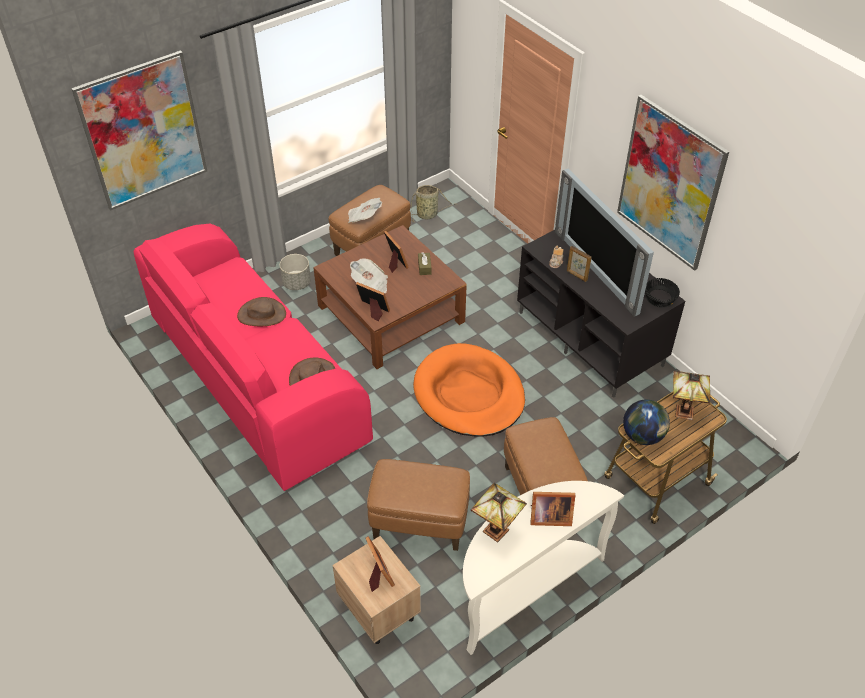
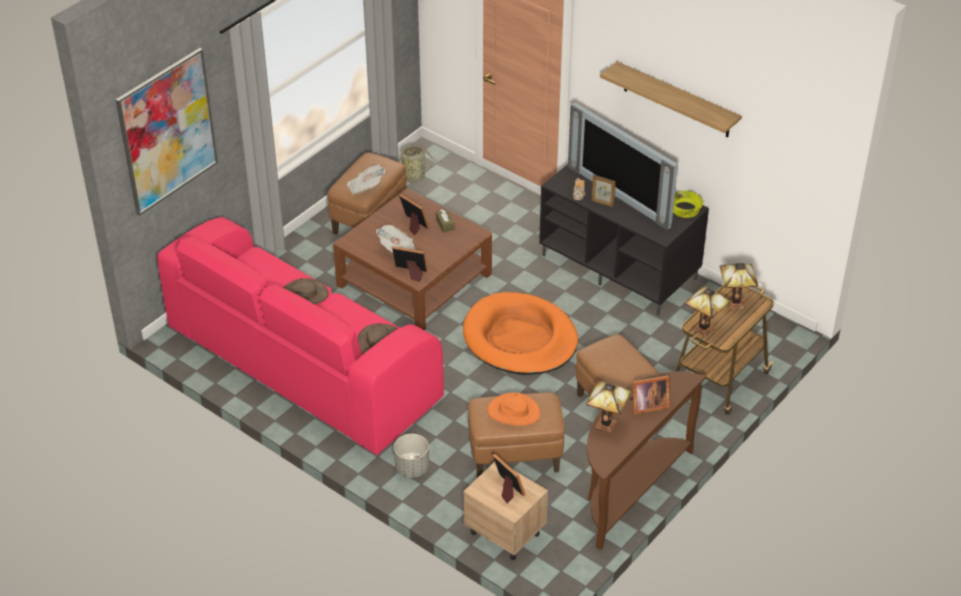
camera: 15 degrees left, 5 degrees down
(296, 283) = (304, 268): grey planter -> grey planter (411, 468)
(416, 484) = (513, 412): none -> orange hat
(524, 588) = (629, 489): white console table -> brown console table
(643, 436) = (705, 329): globe -> table lamp
(660, 298) = (685, 210): black bowl -> yellow bowl
(669, 183) = (676, 100): picture -> shelf

